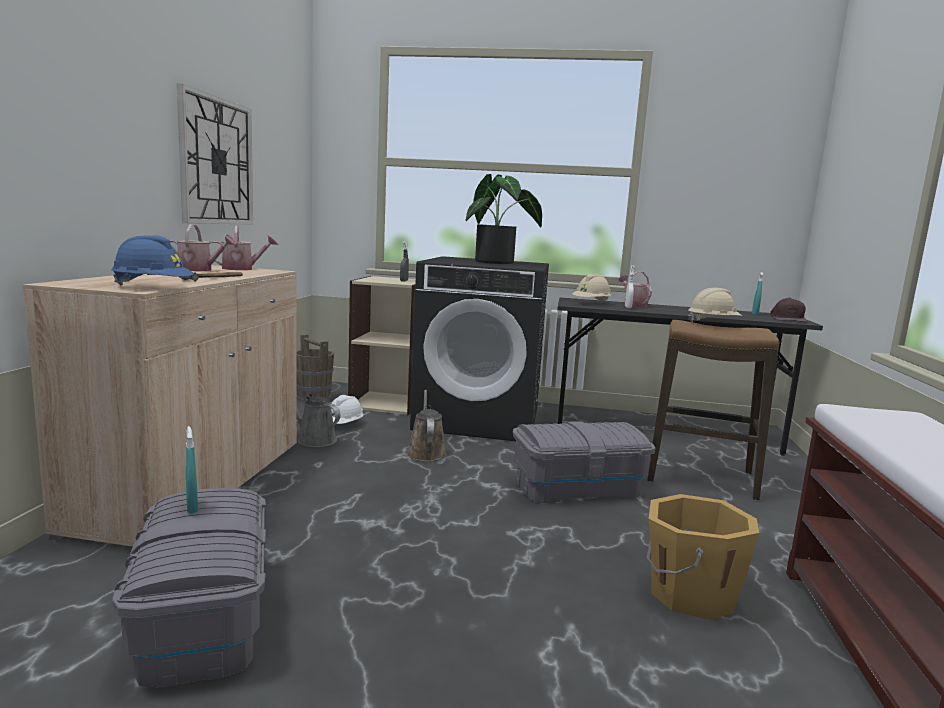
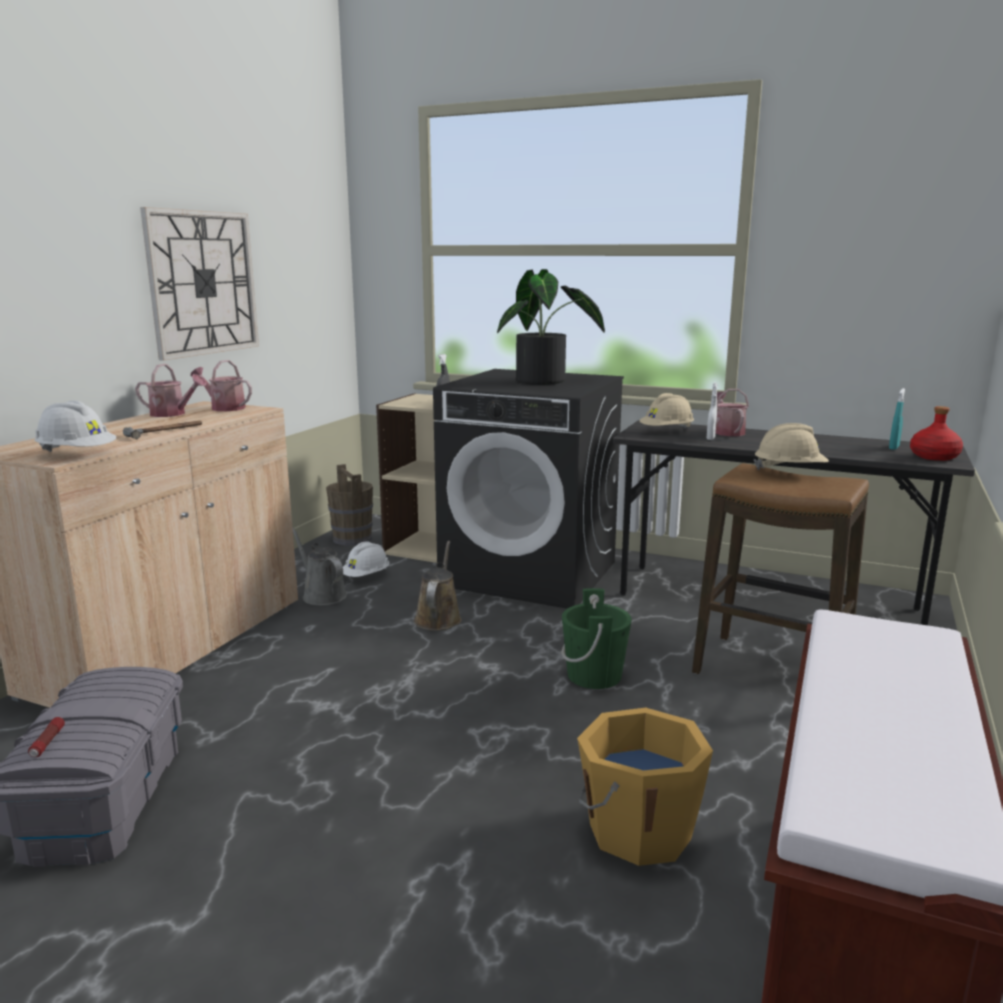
camera: 15 degrees right, 5 degrees up
(153, 287) = (77, 454): blue hard hat -> white hard hat
(175, 555) = (47, 743): none -> flashlight
(192, 507) = (96, 688): turquoise spray bottle -> none
(242, 269) = (224, 408): watering can -> watering can turned 150 degrees counterclockwise
(577, 487) = (594, 675): grey storage box -> green bucket
(787, 319) = (934, 456): brown cap -> red bottle

